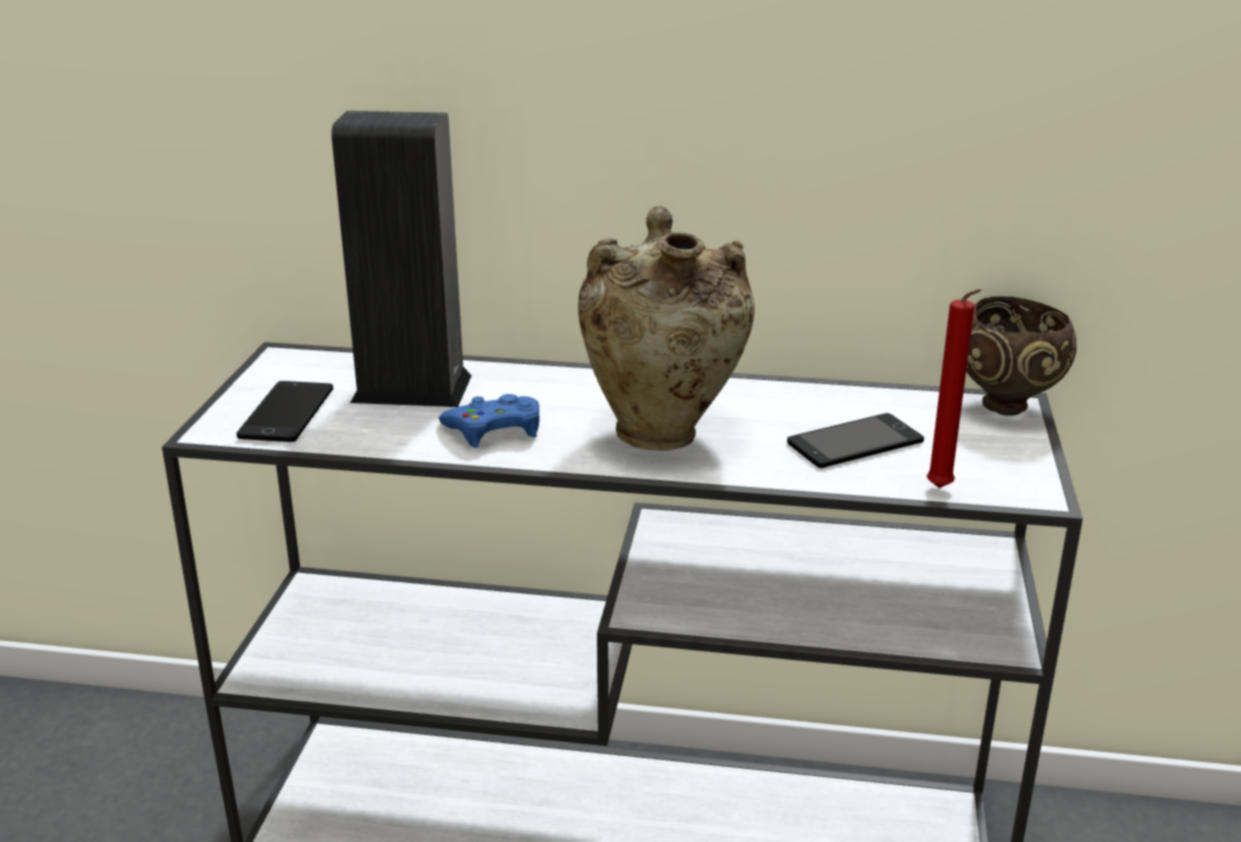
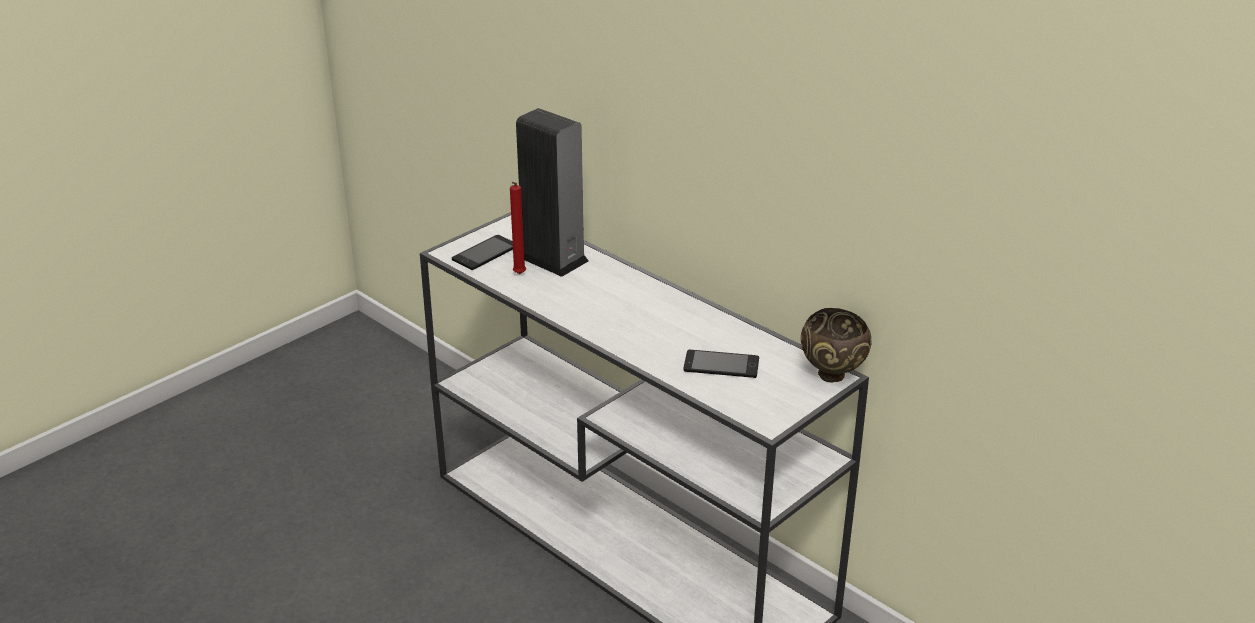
camera: 35 degrees right, 5 degrees up
(495, 429) = (563, 295): blue game controller -> none
(662, 432) = (636, 325): beige vase -> none
(941, 490) = (724, 404): red candle -> red candle (518, 275)

